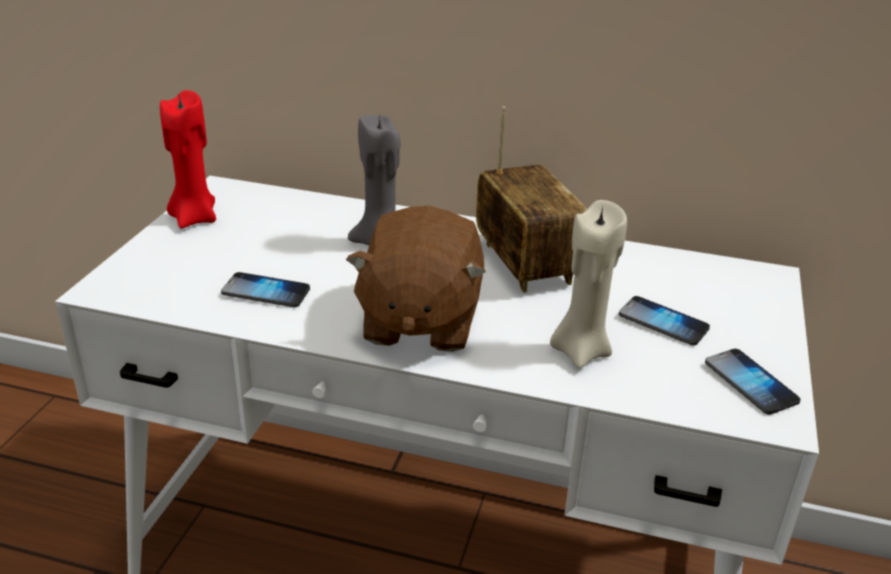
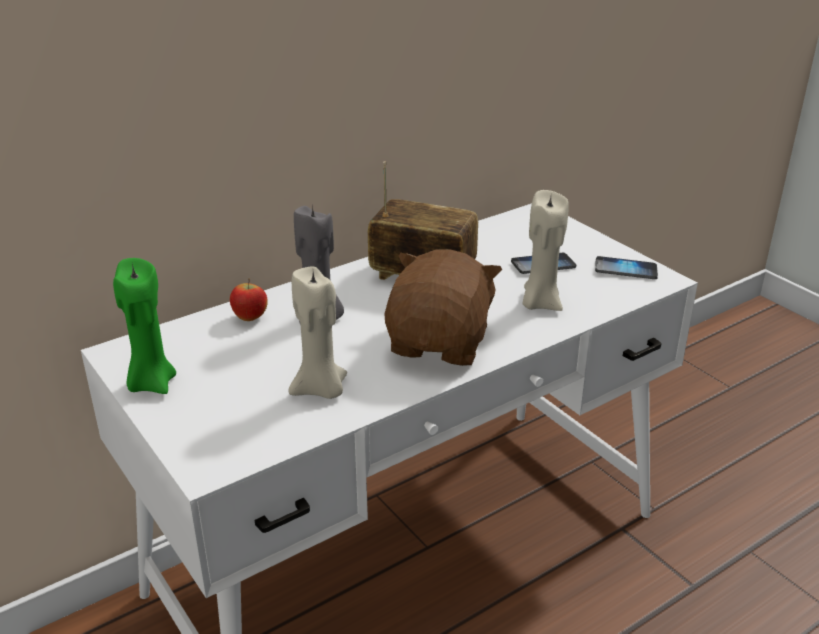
camera: 50 degrees left, 0 degrees up
(194, 218) = (151, 383): red candle -> green candle
(266, 292) = (321, 390): phone -> beige candle
(336, 215) = (250, 318): none -> apple
(419, 321) = (441, 343): brown plush toy -> brown plush toy turned 120 degrees counterclockwise

